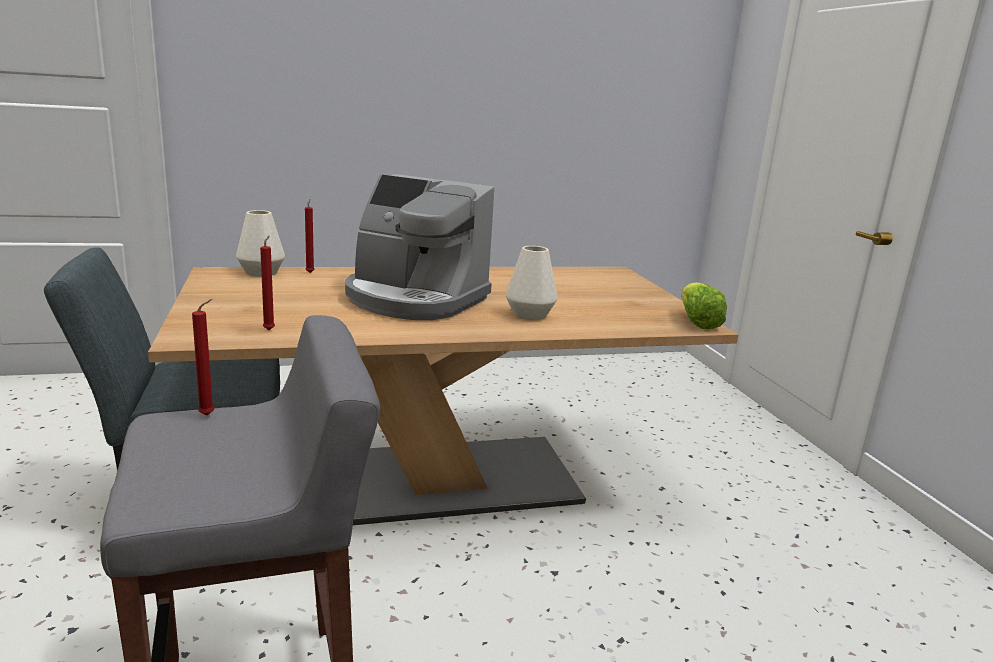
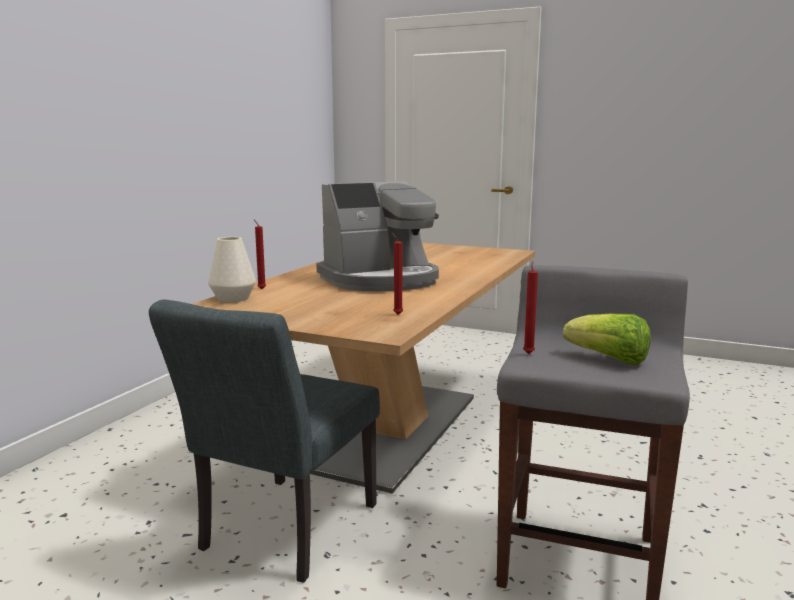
camera: 50 degrees left, 5 degrees down
(529, 315) = (453, 268): white vase -> none
(697, 322) = (508, 251): lettuce -> lettuce (609, 359)

